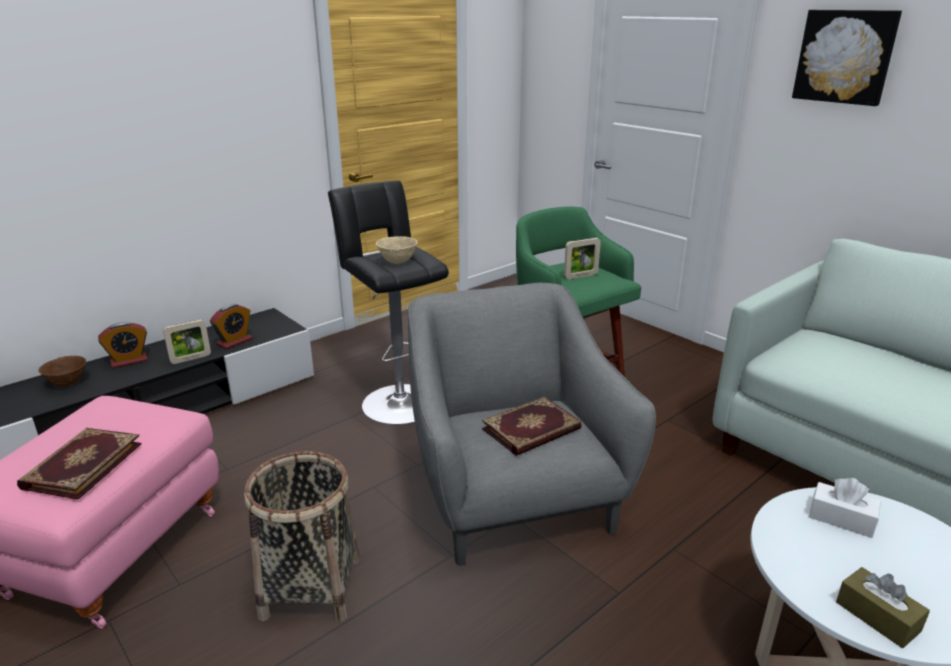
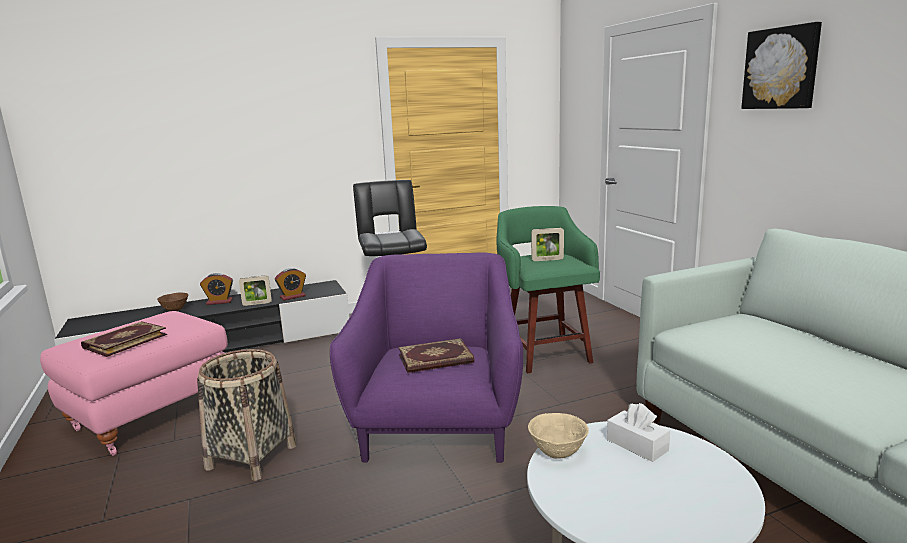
camera: 20 degrees right, 10 degrees down
(397, 261) = (391, 236): beige bowl -> beige bowl (557, 452)
(512, 494) = (438, 423): grey armchair -> purple armchair
(877, 616) = (597, 513): brown tissue box -> none

